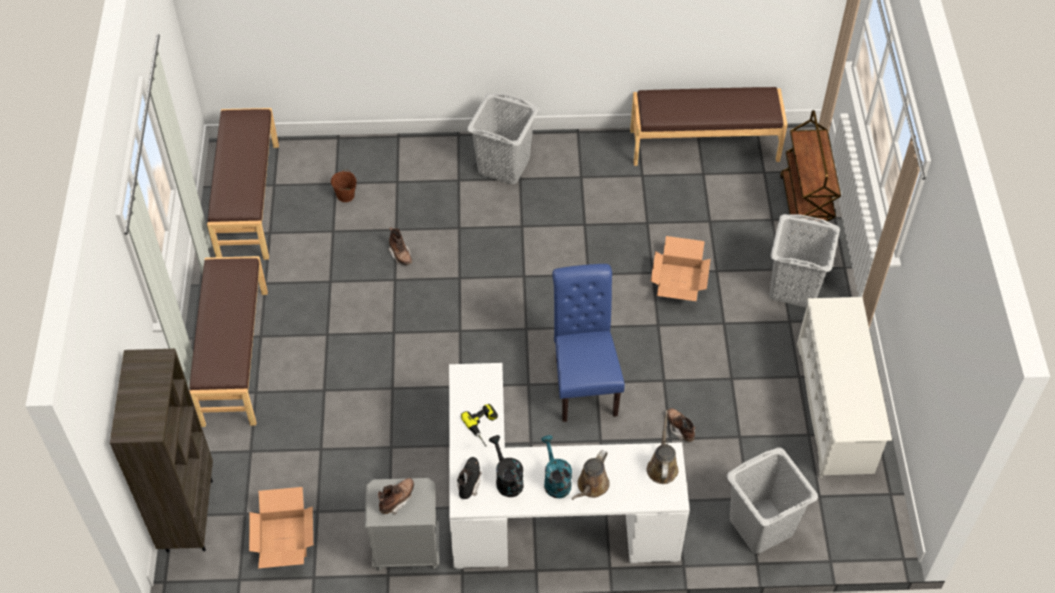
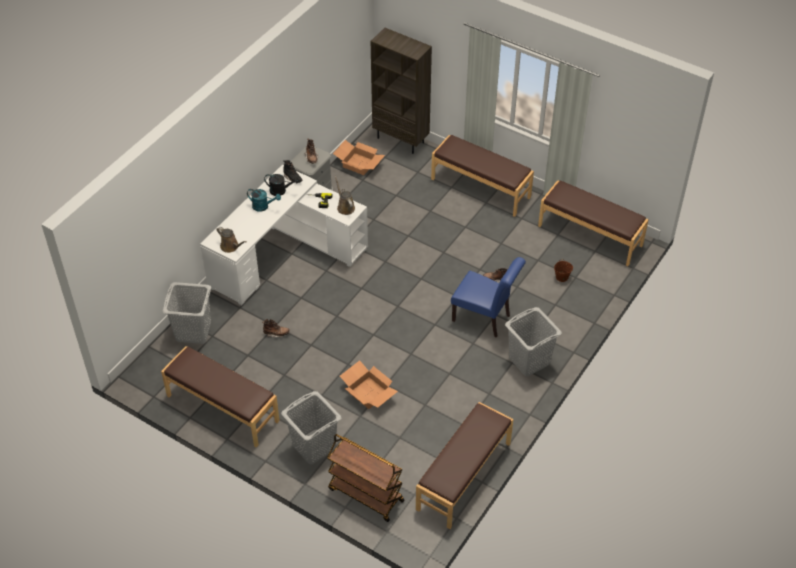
camera: 125 degrees right, 5 degrees down
(584, 382) = (341, 311): blue chair -> blue chair (484, 319)
(591, 486) = (247, 217): brown watering can -> brown watering can (345, 207)
(835, 408) = (222, 409): white shoe rack -> brown bench

